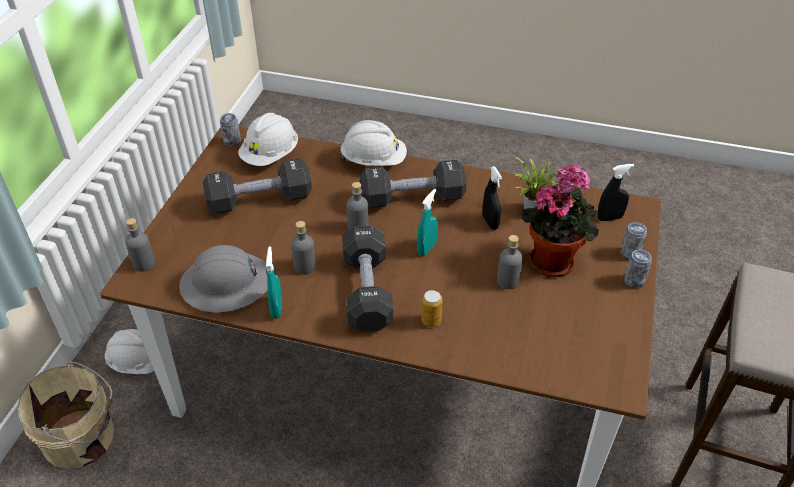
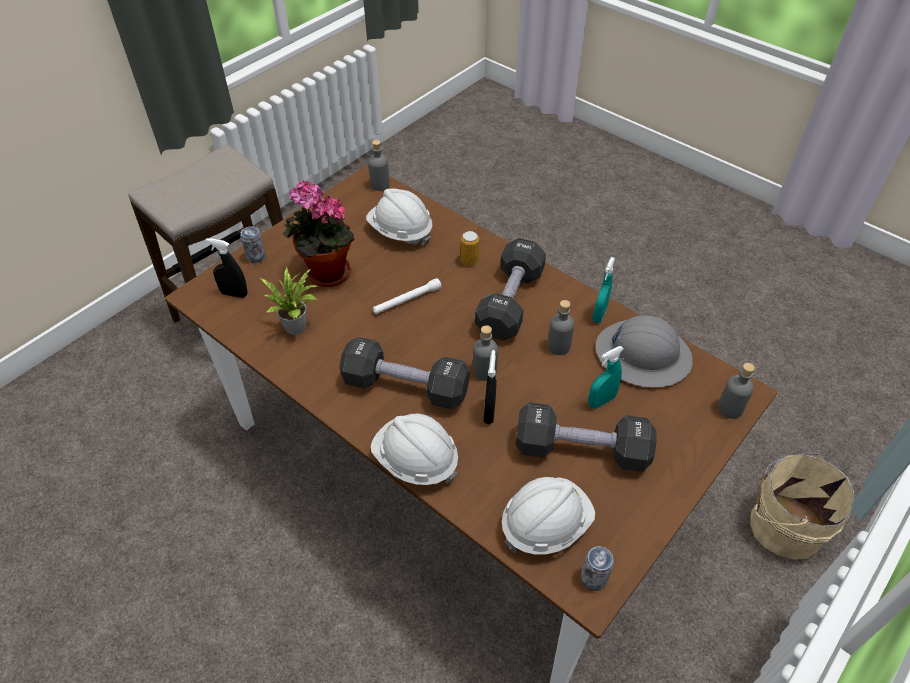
camera: 155 degrees left, 5 degrees up
(138, 362) = (726, 597): white hard hat -> white hard hat (400, 231)
(427, 248) = (429, 324): turquoise spray bottle -> turquoise spray bottle (601, 401)
(461, 261) = (407, 300): none -> white flashlight
(490, 222) = (348, 329): black spray bottle -> black spray bottle (489, 412)
(507, 281) = (381, 270): grey bottle -> grey bottle (380, 185)
(634, 281) = (280, 236): can -> none

